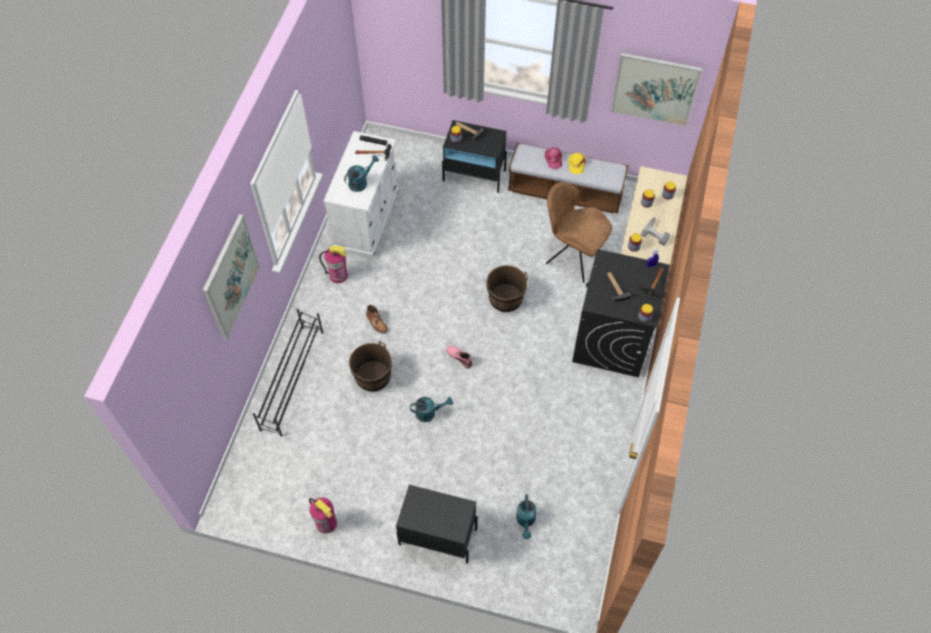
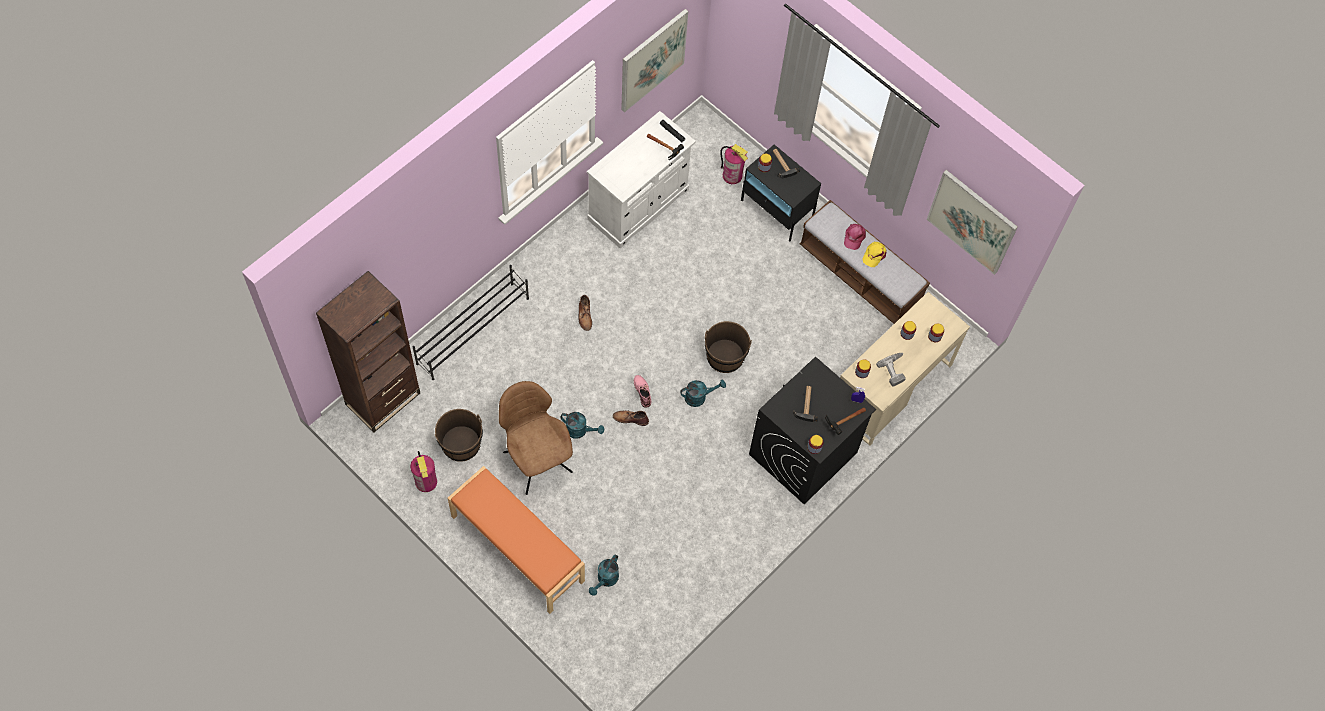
camera: 25 degrees right, 5 degrees up
(230, 277) = (438, 214): picture -> picture (652, 60)
(248, 473) = (383, 399): none -> brown bookcase
(338, 275) = (577, 248): fire extinguisher -> fire extinguisher (732, 175)
(361, 182) = (634, 170): turquoise watering can -> turquoise watering can (699, 397)
(373, 376) = (549, 367): brown bucket -> brown bucket (461, 444)
(437, 536) = (517, 549): black nightstand -> orange bench
(463, 382) = (630, 418): none -> brown boot
(573, 257) = (821, 348): brown chair -> brown chair (536, 460)

